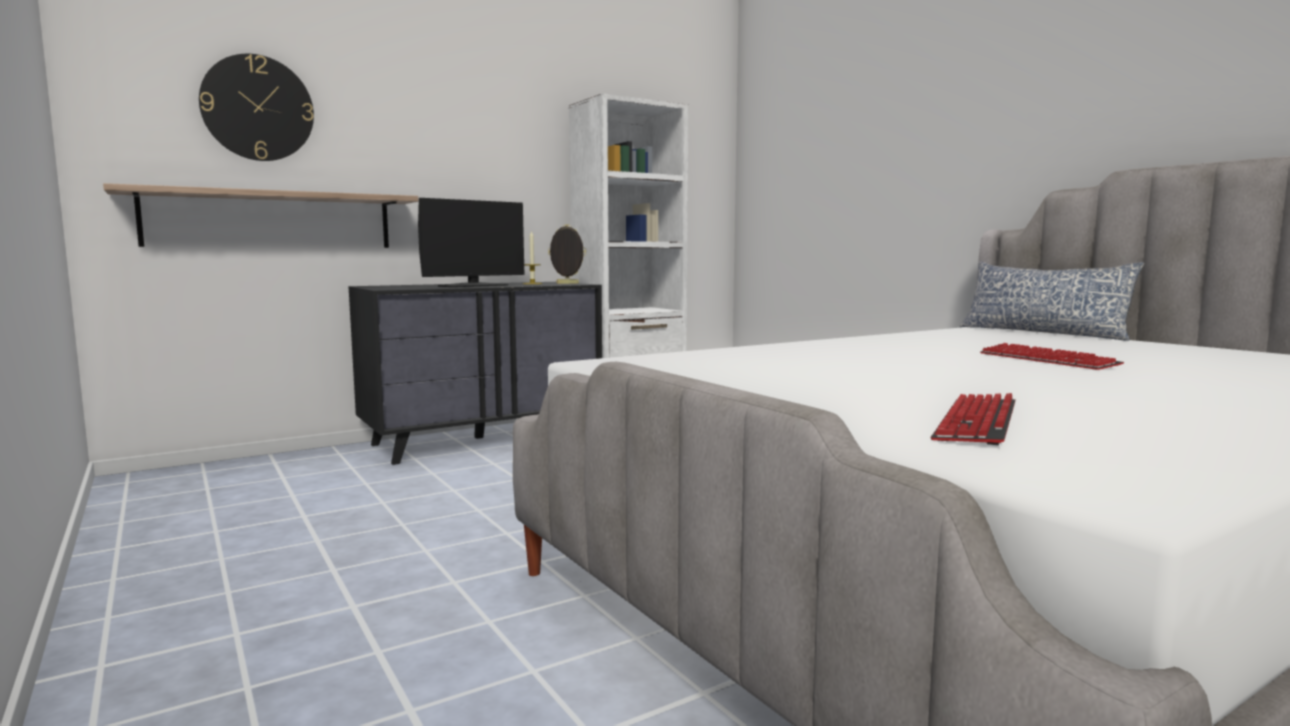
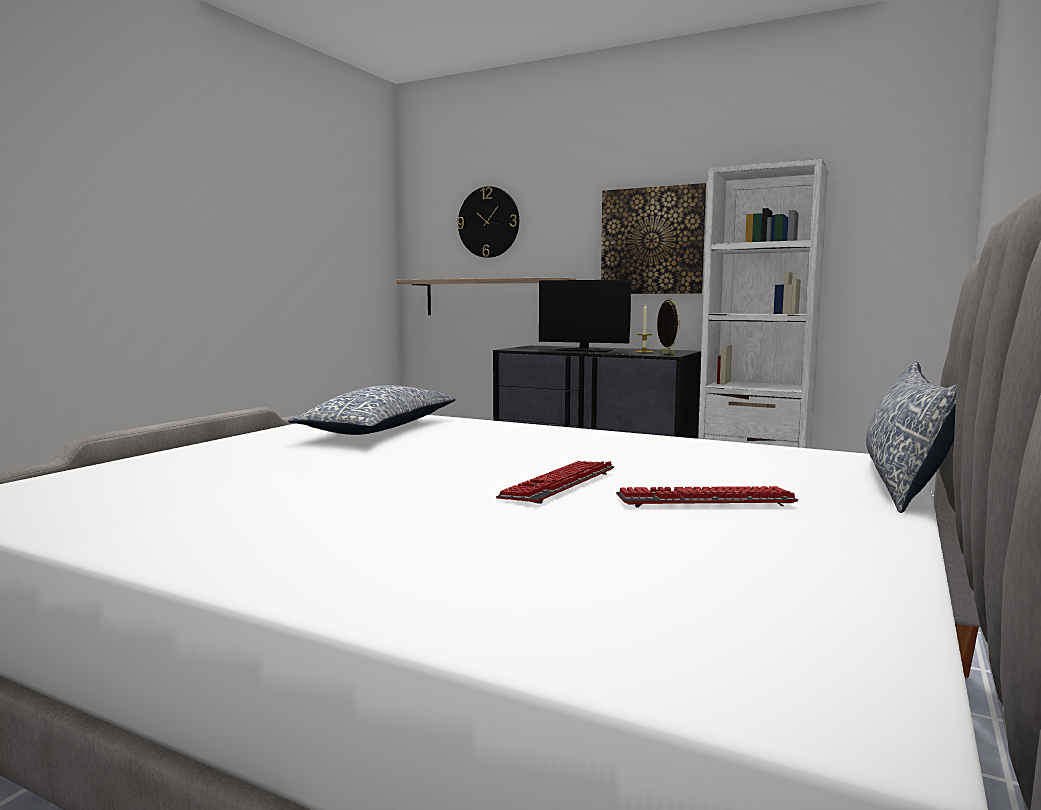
camera: 60 degrees right, 0 degrees up
(495, 161) = (652, 241): none -> picture
(731, 366) = (382, 429): none -> pillow
(976, 422) = (169, 477): keyboard -> keyboard (704, 500)

